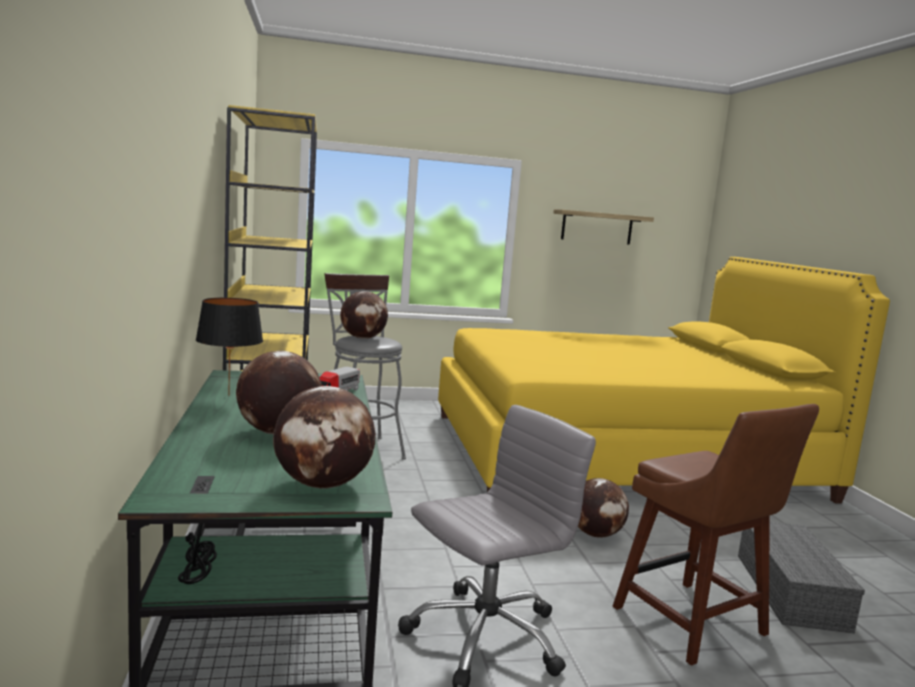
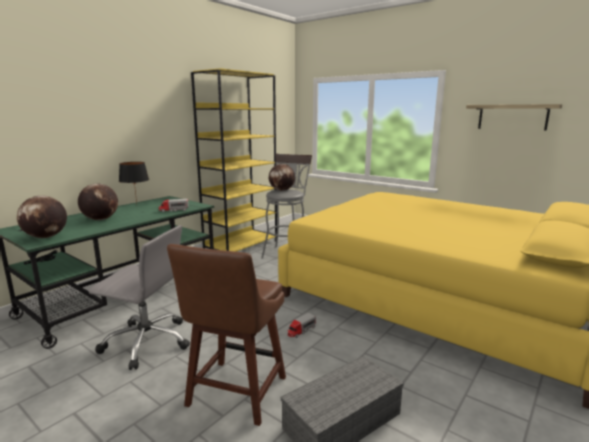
camera: 50 degrees right, 5 degrees up
(596, 534) = (301, 331): globe -> toy truck

